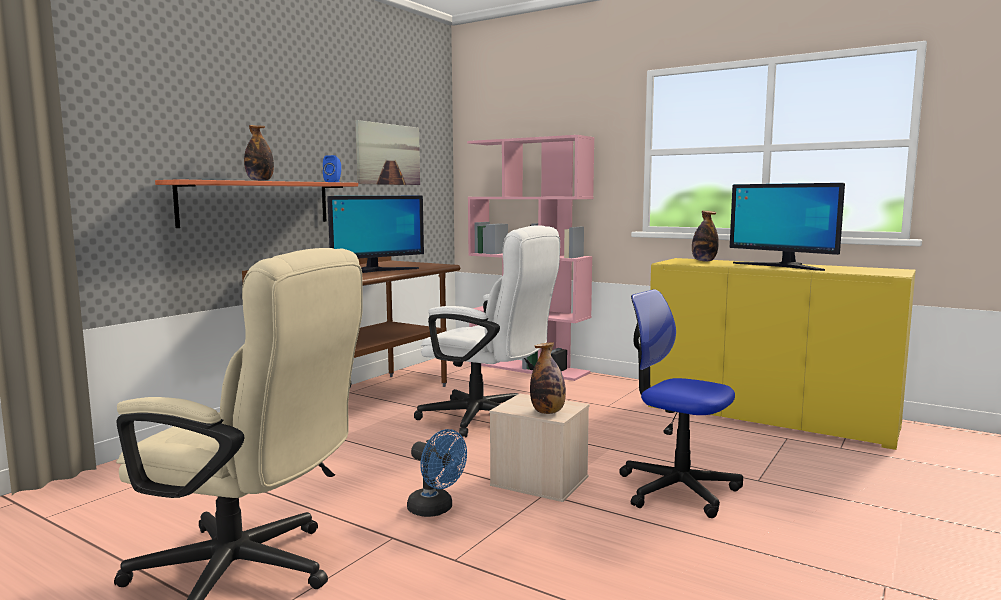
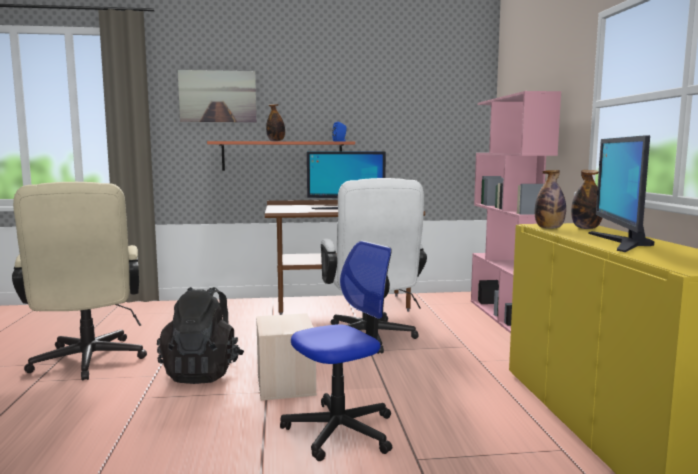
camera: 50 degrees right, 0 degrees up
(388, 154) = (411, 118): picture -> picture (217, 96)
(436, 510) = (203, 373): blue fan -> black backpack
(548, 412) = (275, 327): bottle -> bottle (549, 228)
(677, 489) = (340, 431): office chair -> office chair turned 60 degrees clockwise

